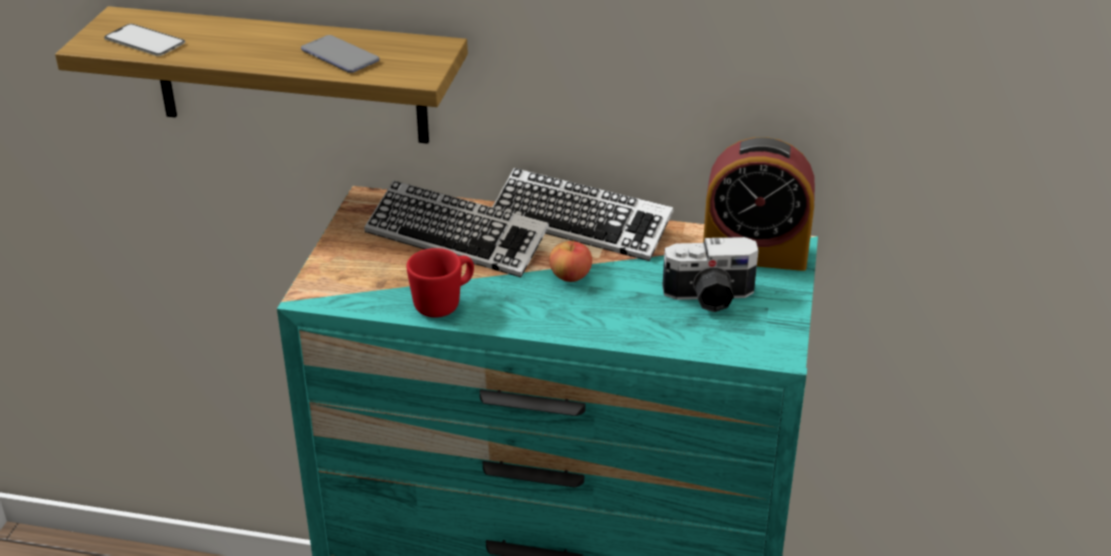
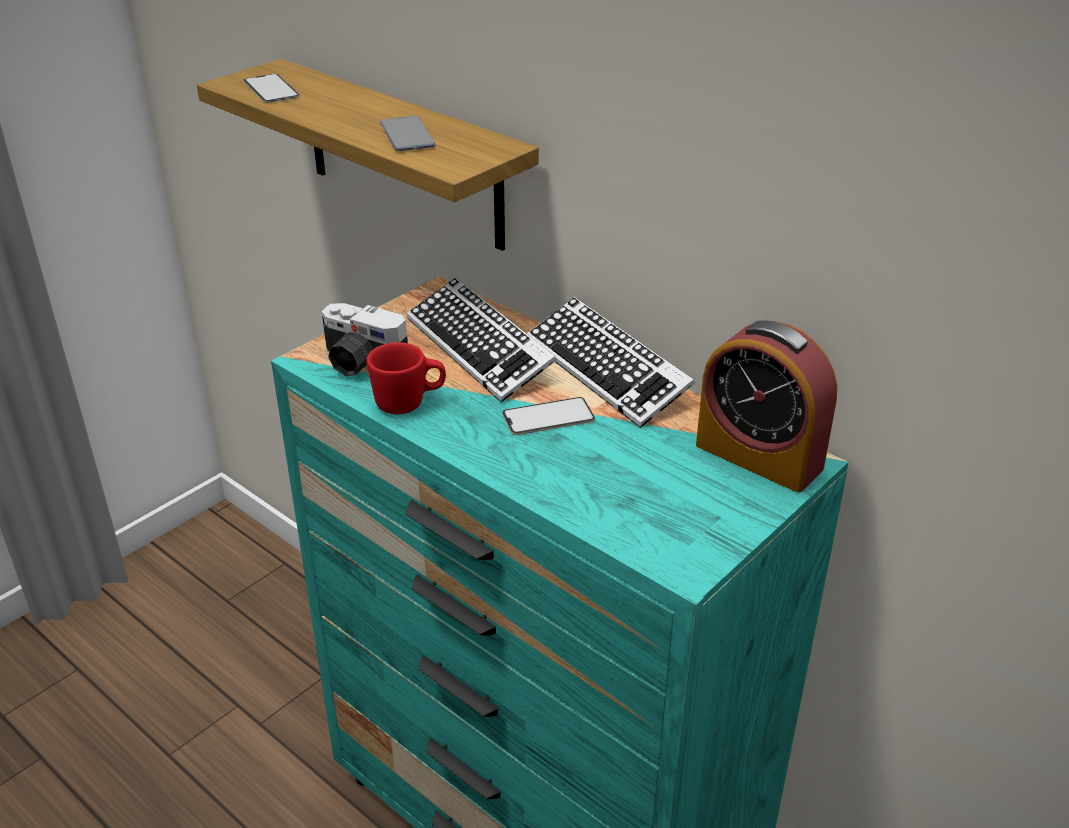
camera: 30 degrees right, 0 degrees up
(570, 276) = (548, 417): apple -> phone
(709, 297) = (667, 485): camera -> camera (360, 364)

